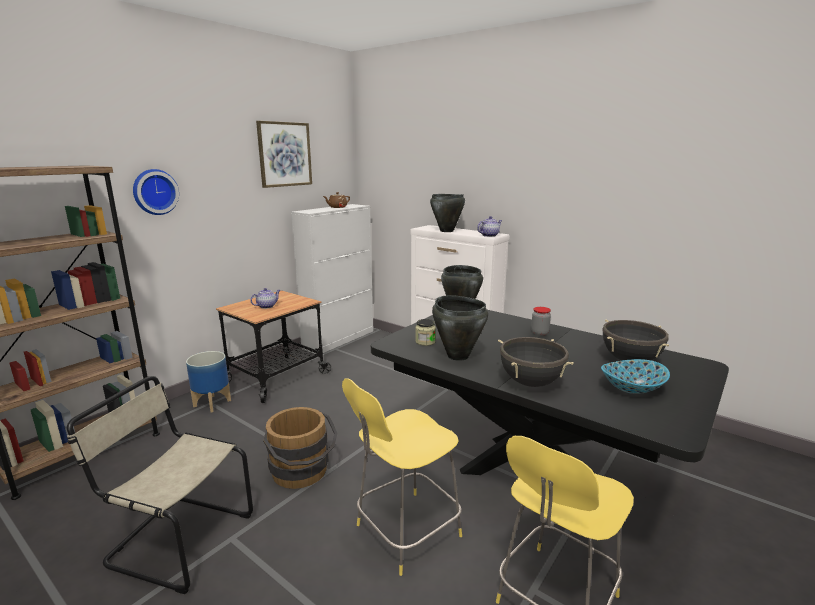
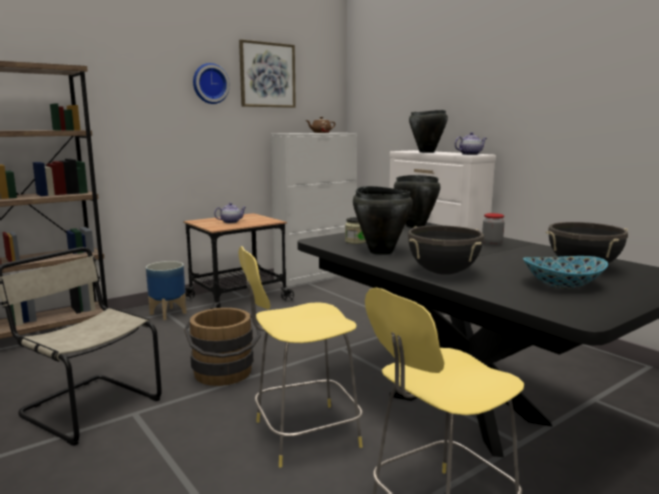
camera: 15 degrees right, 5 degrees down
(154, 192) = (133, 101): wall clock -> wall clock (210, 83)

